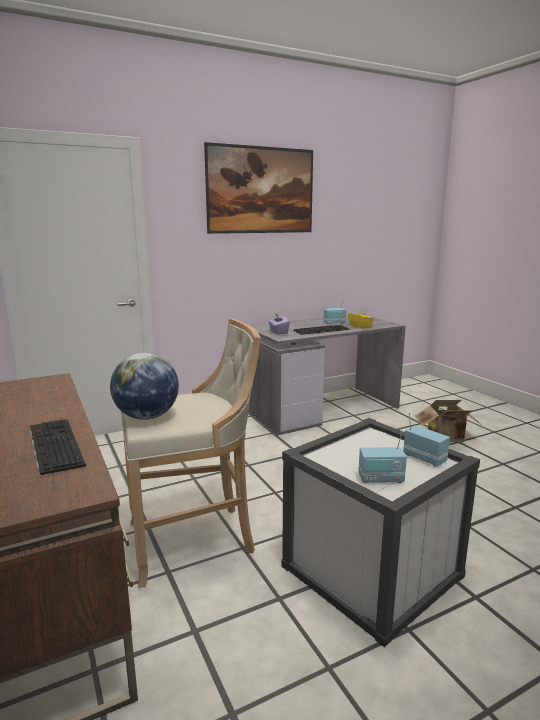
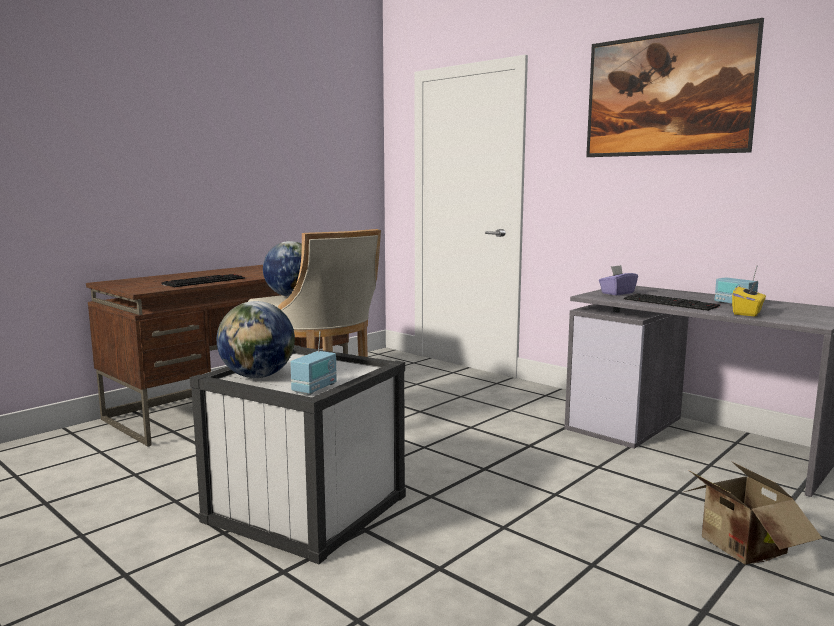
camera: 70 degrees right, 5 degrees down
(381, 479) = (258, 376): radio -> globe

